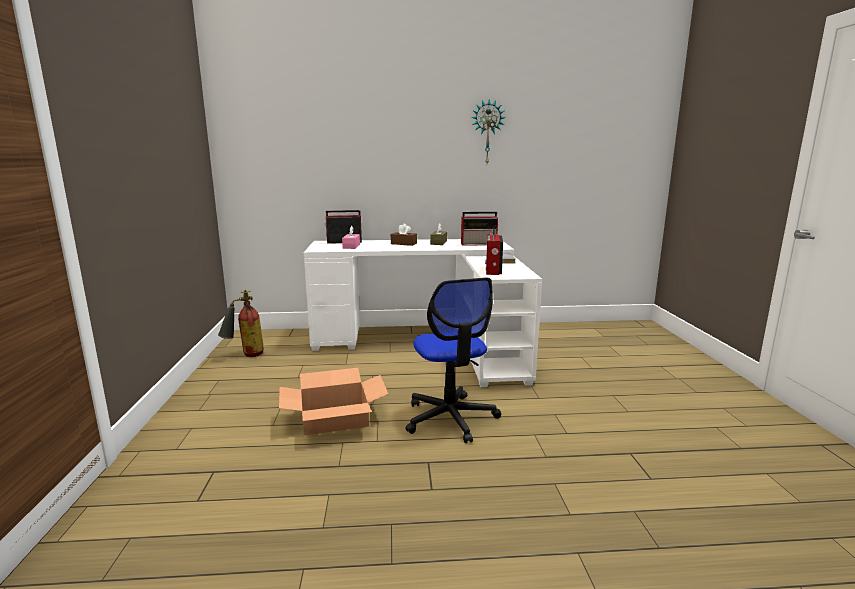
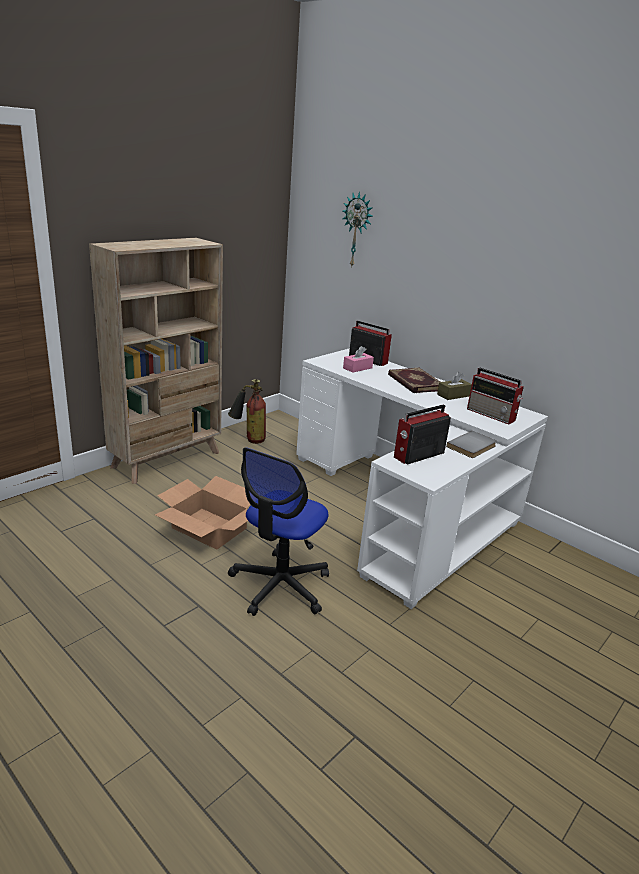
camera: 45 degrees right, 10 degrees up
(197, 399) = (167, 459): none -> beige bookcase
(403, 243) = (414, 383): brown tissue box -> book
(487, 132) = (566, 265): wall clock -> wall clock (357, 230)

